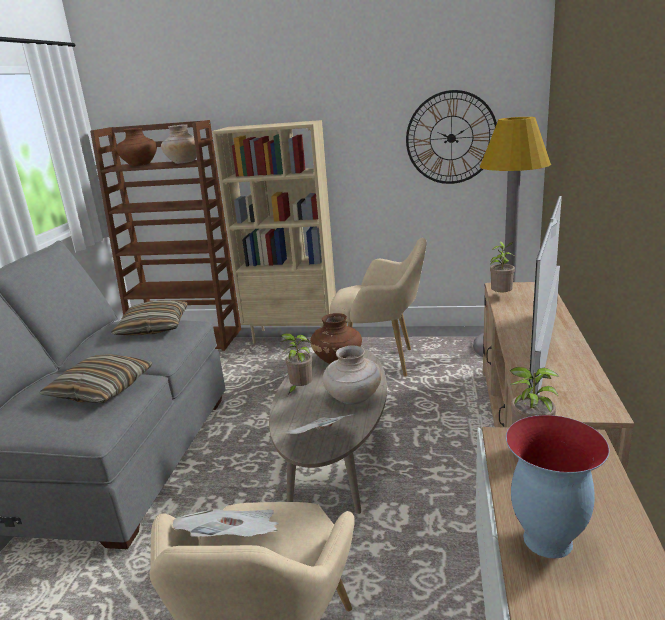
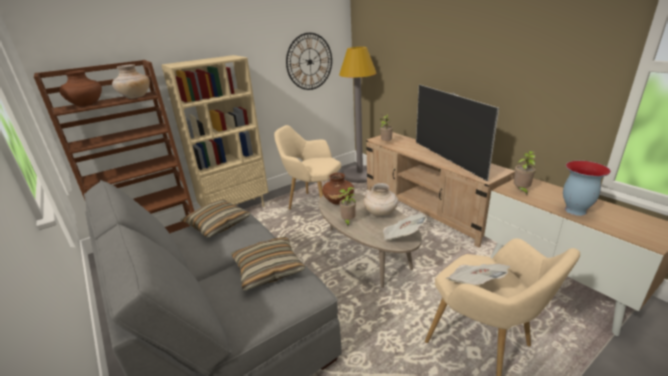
camera: 45 degrees left, 5 degrees up
(381, 362) = (313, 204): beige armchair -> beige armchair turned 120 degrees counterclockwise

